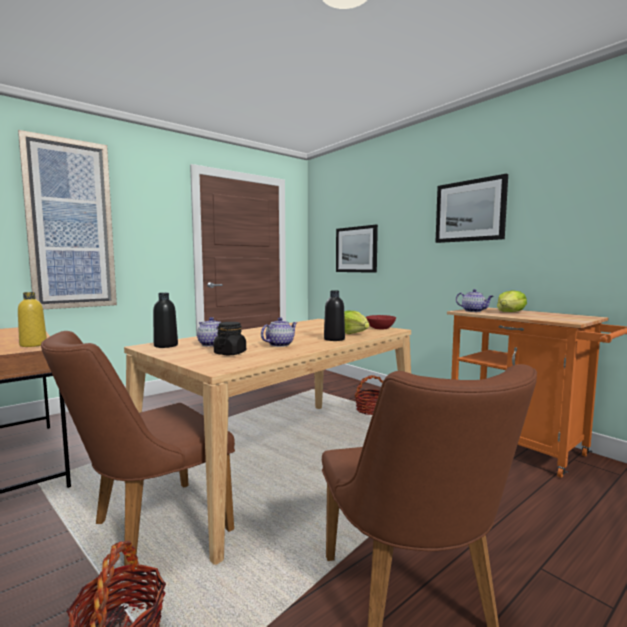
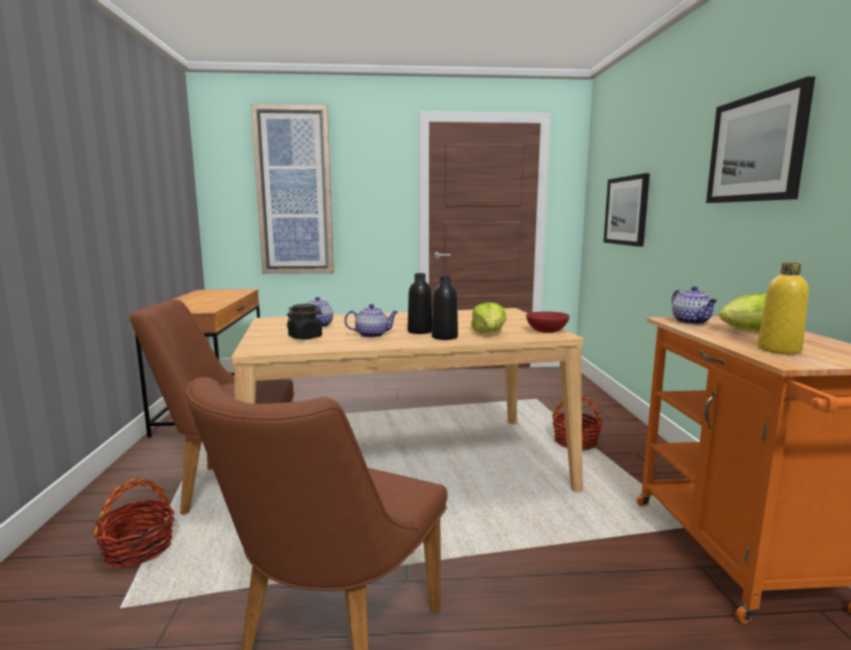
camera: 35 degrees right, 5 degrees up
(33, 345) = (207, 307): yellow bottle -> yellow bottle (778, 350)
(166, 345) = (282, 321): black bottle -> black bottle (420, 331)

